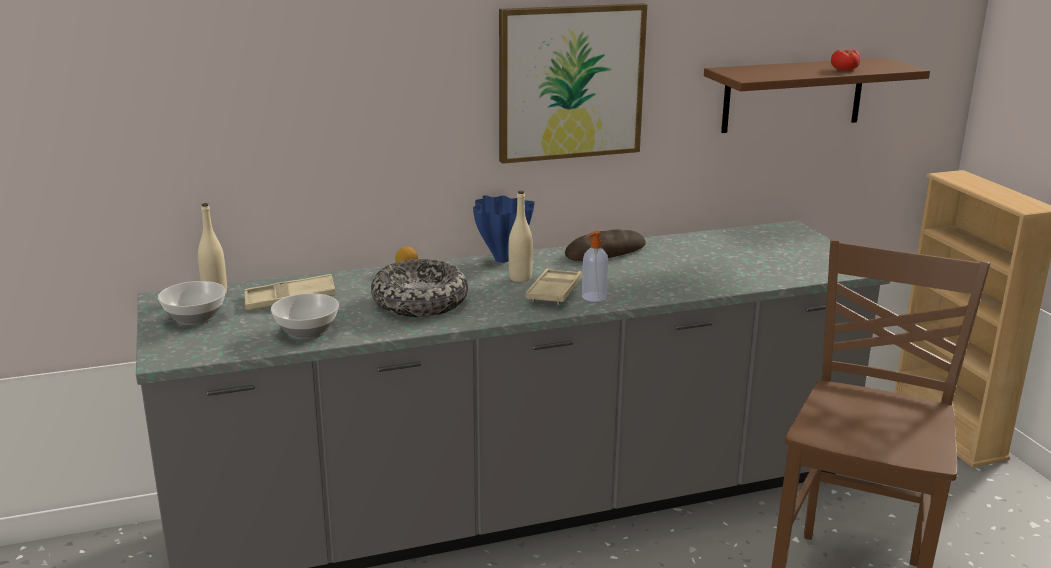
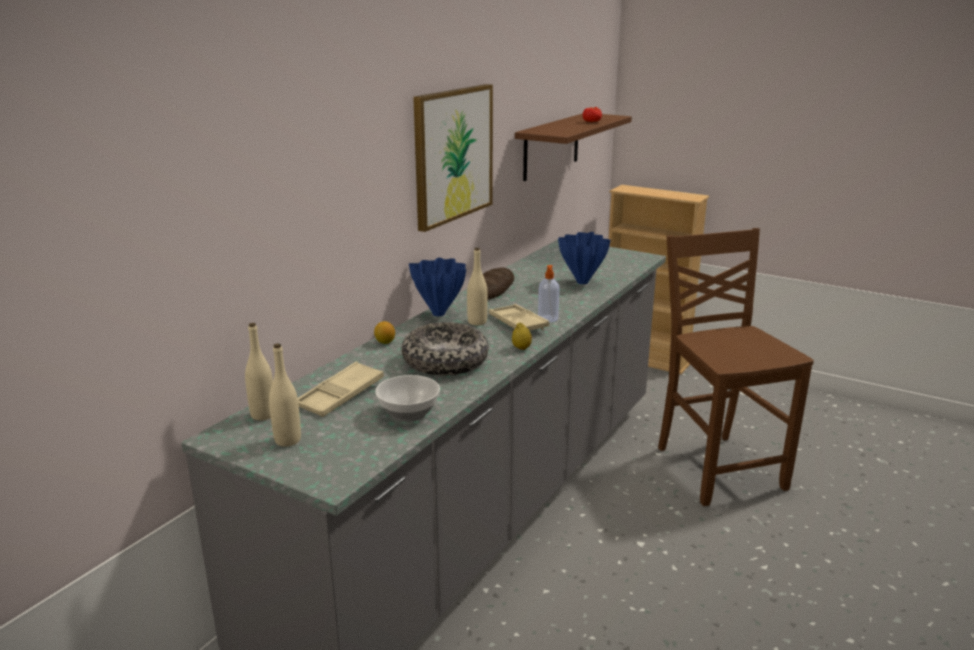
camera: 40 degrees left, 0 degrees up
(194, 318) = (287, 440): bowl -> beige bottle
(508, 315) = (521, 348): none -> lemon
(712, 273) = (582, 282): none -> blue vase

